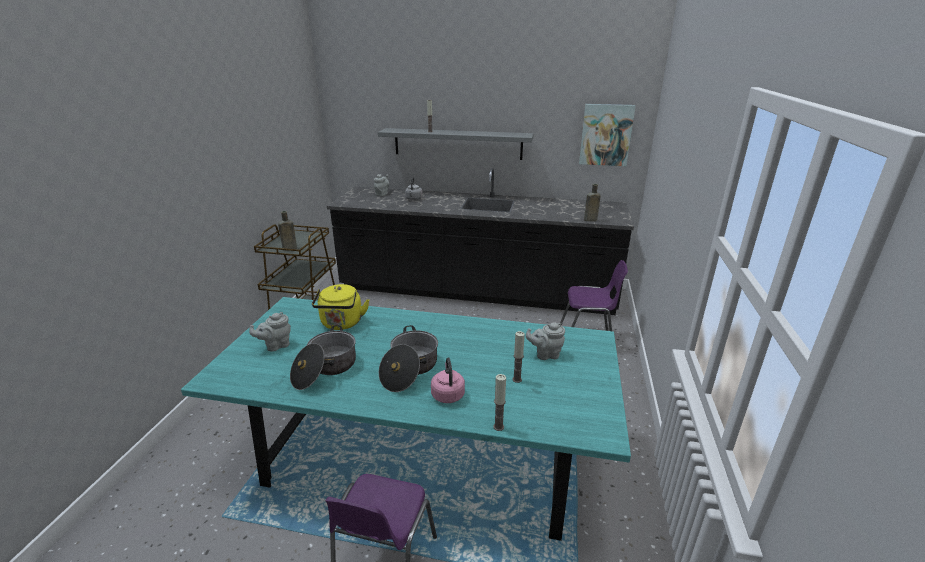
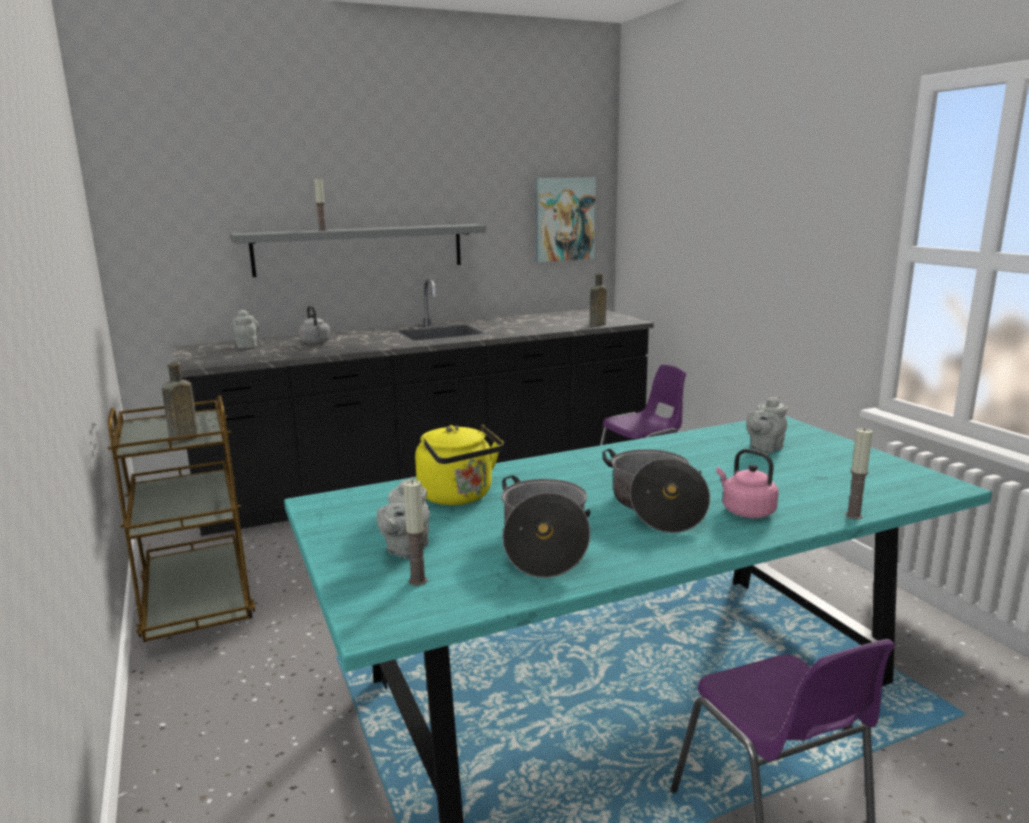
camera: 35 degrees left, 10 degrees down
(517, 379) = (783, 475): candle -> candle (418, 581)

